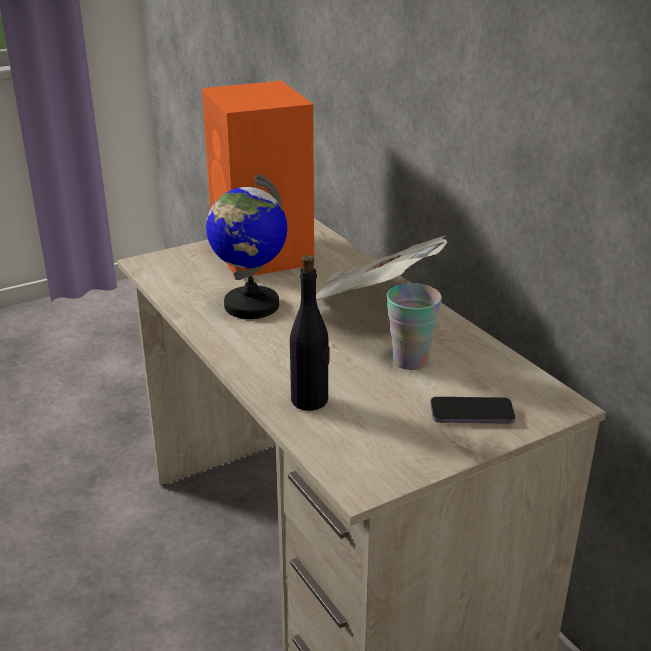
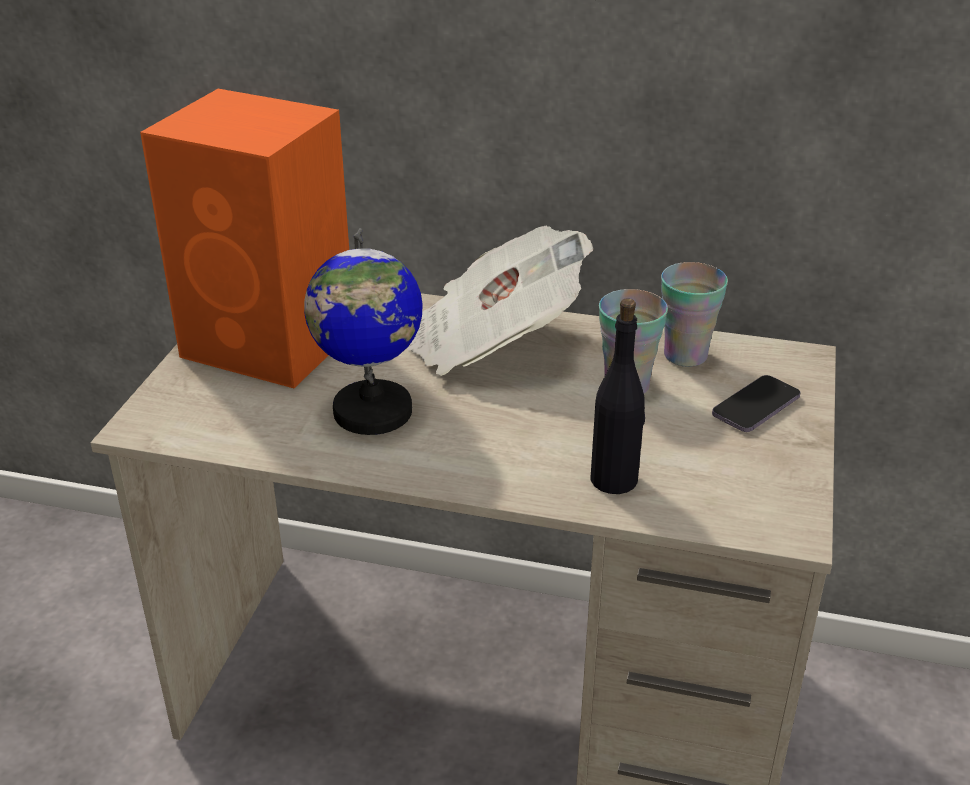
camera: 45 degrees left, 5 degrees up
(480, 364) = (685, 355): none -> cup

